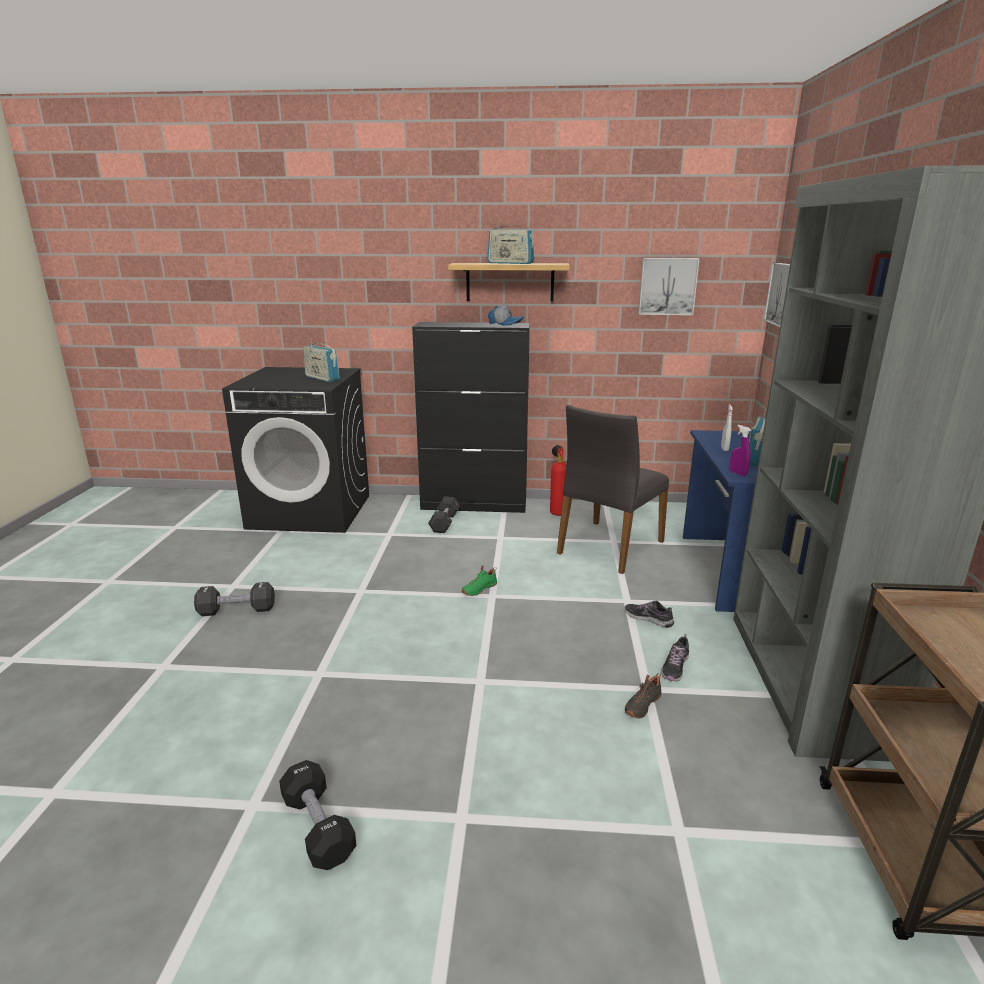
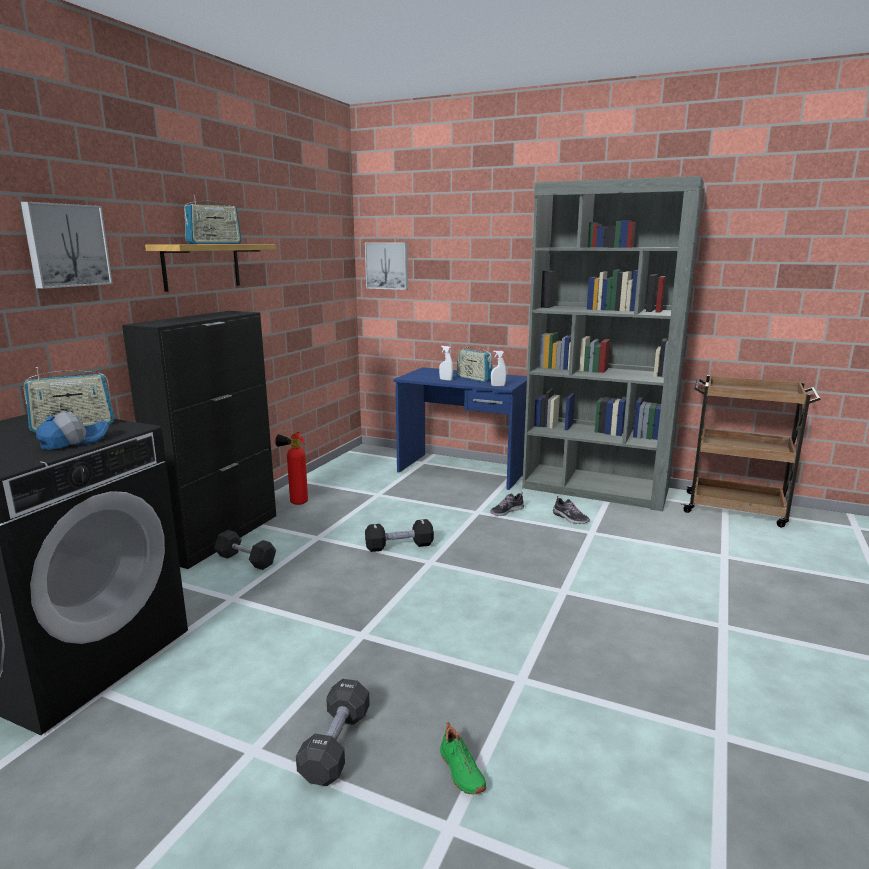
camera: 70 degrees left, 5 degrees down
(318, 827) = (743, 695): black dumbbell -> black dumbbell (399, 546)
(478, 589) = (412, 566): green shoe -> green shoe (460, 772)
(505, 324) = (221, 313): cap -> cap (74, 442)
(608, 547) = (386, 498): grey chair -> none
(641, 704) = (608, 538): black shoe -> none
(667, 286) = (308, 264): picture -> picture (66, 245)
(738, 473) = (498, 386): purple spray bottle -> white spray bottle

